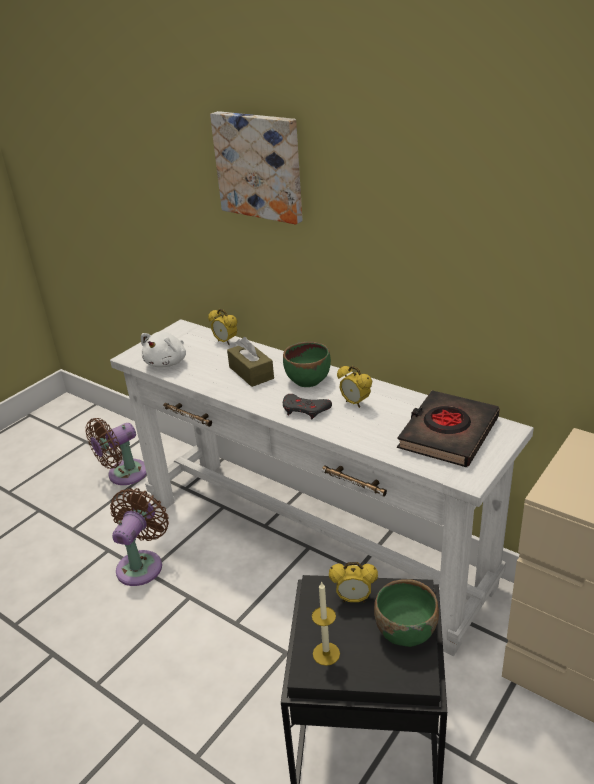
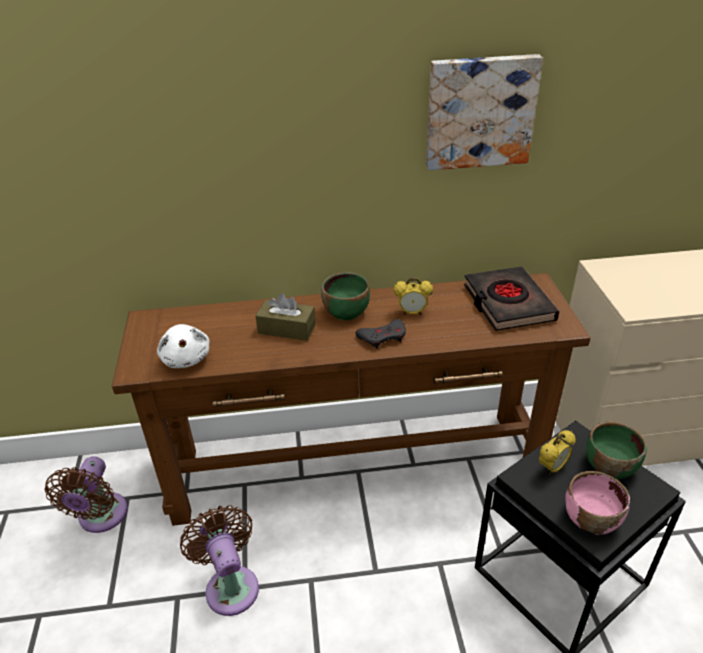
camera: 45 degrees left, 5 degrees up
(225, 342) = (216, 312): alarm clock -> none
(260, 166) = (244, 105): picture -> picture (480, 111)
(311, 542) = (355, 466): white console table -> brown console table
(326, 654) = (590, 519): candle -> pink bowl

